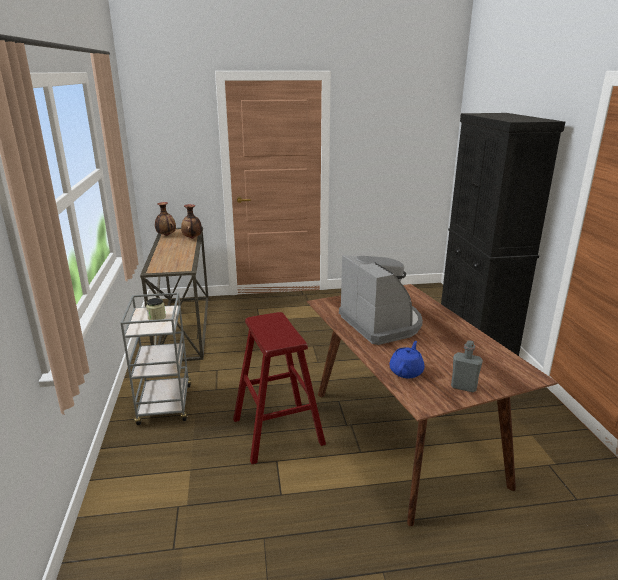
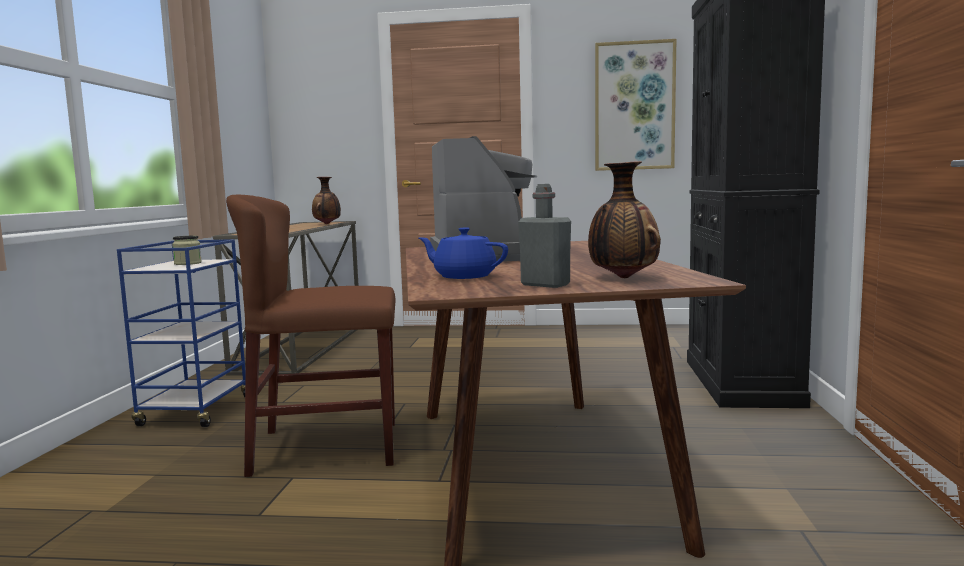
camera: 15 degrees right, 15 degrees down
(165, 405) = (196, 412): grey cart -> blue cart
(166, 235) = (298, 223): vase -> vase (623, 278)
(277, 431) = (327, 447): red stool -> brown chair
(397, 147) = (634, 106): none -> picture
(406, 371) = (464, 276): blue teapot -> blue teapot turned 105 degrees counterclockwise

